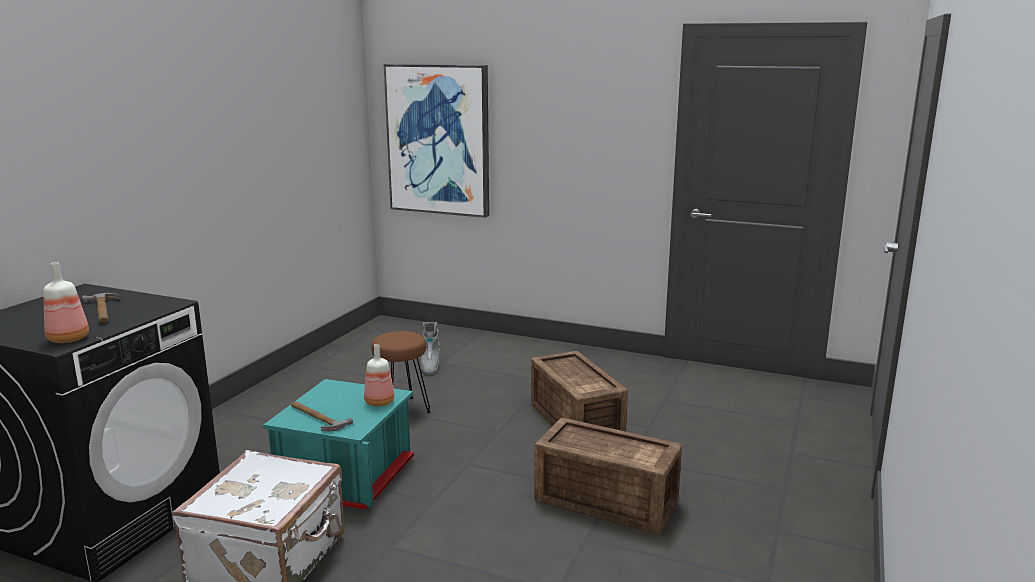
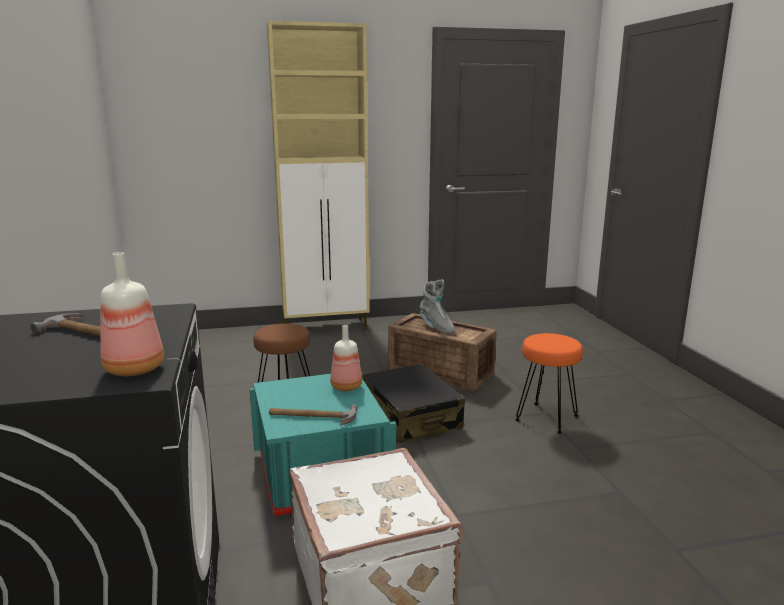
camera: 35 degrees left, 0 degrees up
(430, 366) = (255, 363): grey boot -> grey boot (436, 327)
(438, 140) = (197, 140): picture -> none
(482, 455) = (411, 417): none -> black suitcase
(539, 347) = (327, 327): none -> beige cabinet
(604, 500) = (546, 418): crate -> orange stool

